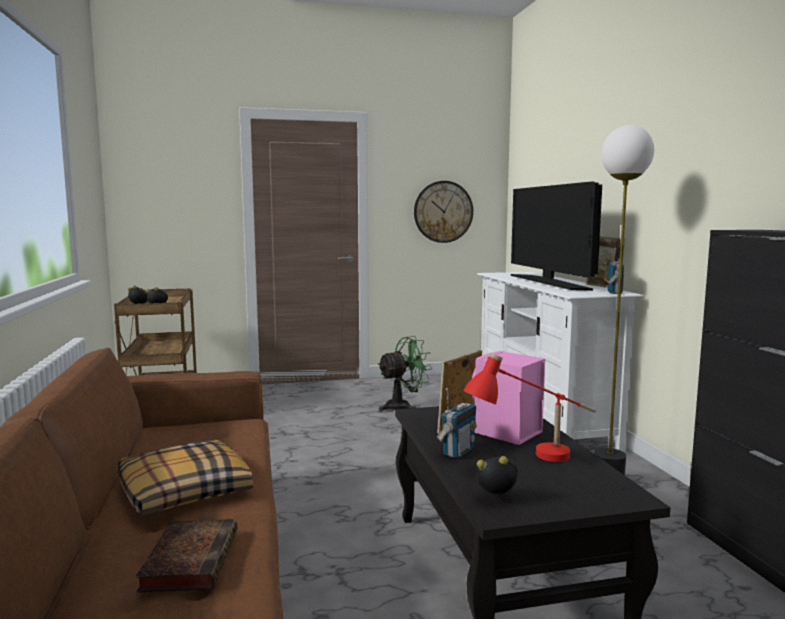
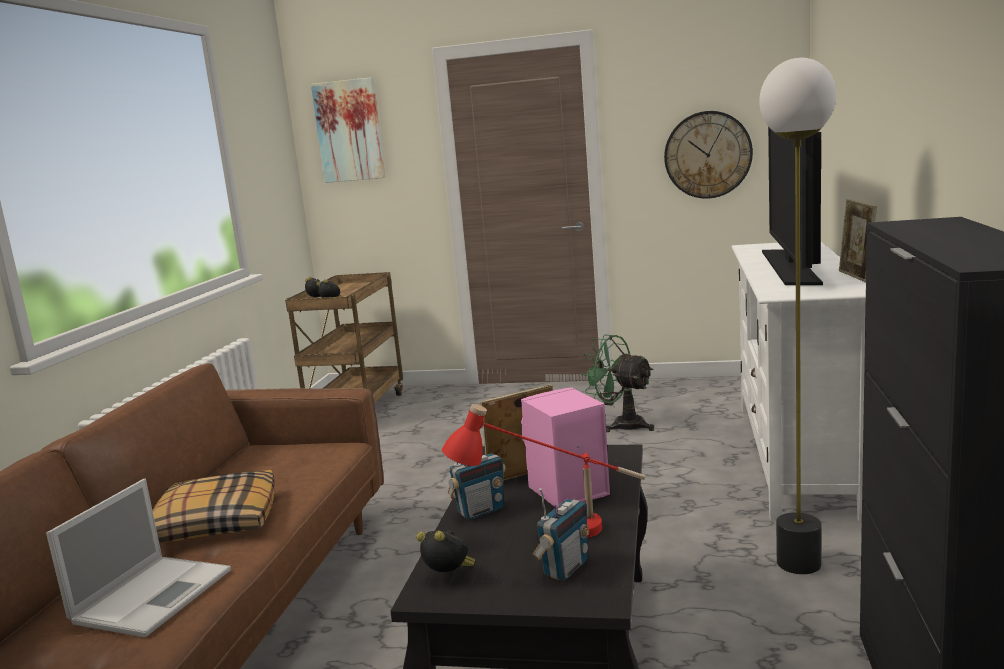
camera: 25 degrees right, 5 degrees up
(158, 166) = (349, 131): none -> picture
(190, 559) = (154, 594): book -> laptop
(403, 406) = (621, 424): green fan -> green fan turned 135 degrees counterclockwise
(613, 292) = (845, 290): radio -> radio (565, 568)

